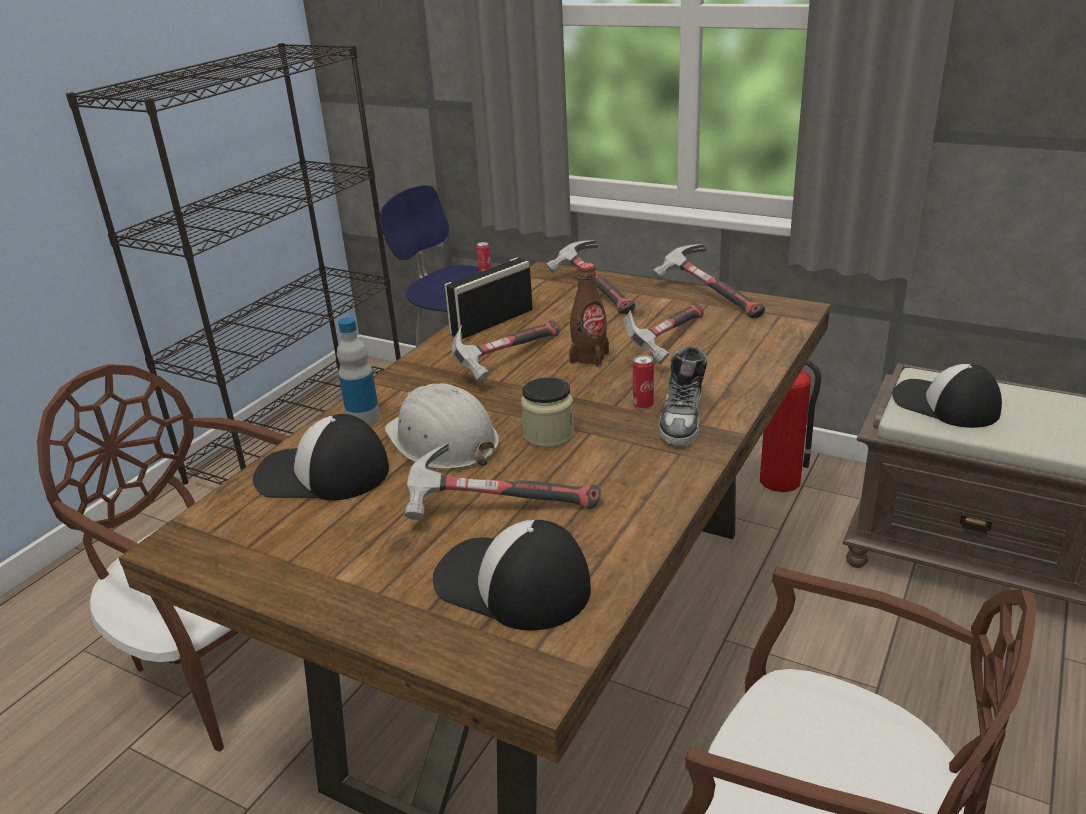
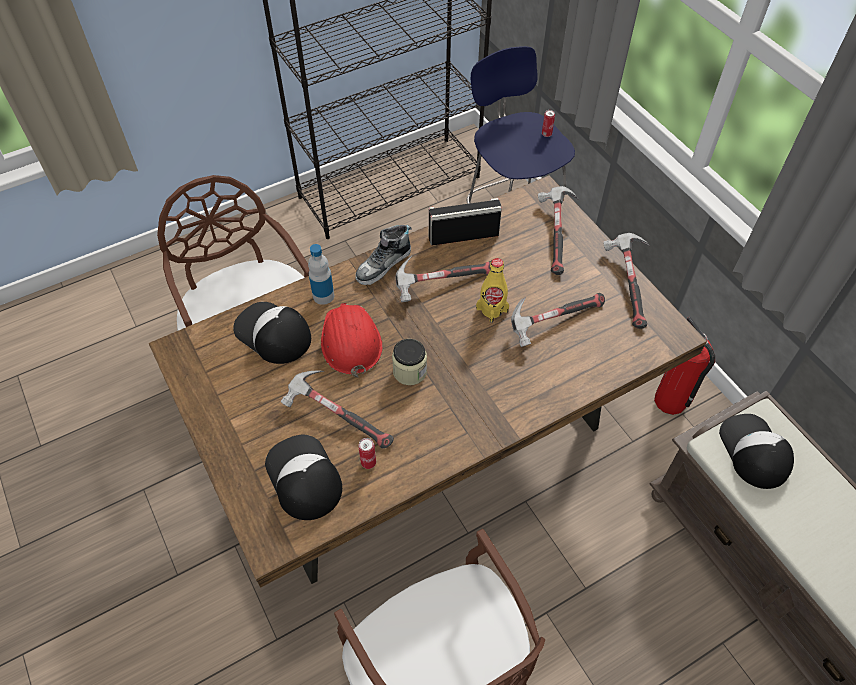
camera: 30 degrees right, 25 degrees up
(442, 441) = (350, 342): white hard hat -> red hard hat
(589, 358) = (492, 310): brown bottle -> yellow bottle
(643, 405) = (484, 376): can -> can (368, 462)
(682, 419) = (495, 403): shoe -> shoe (384, 265)

